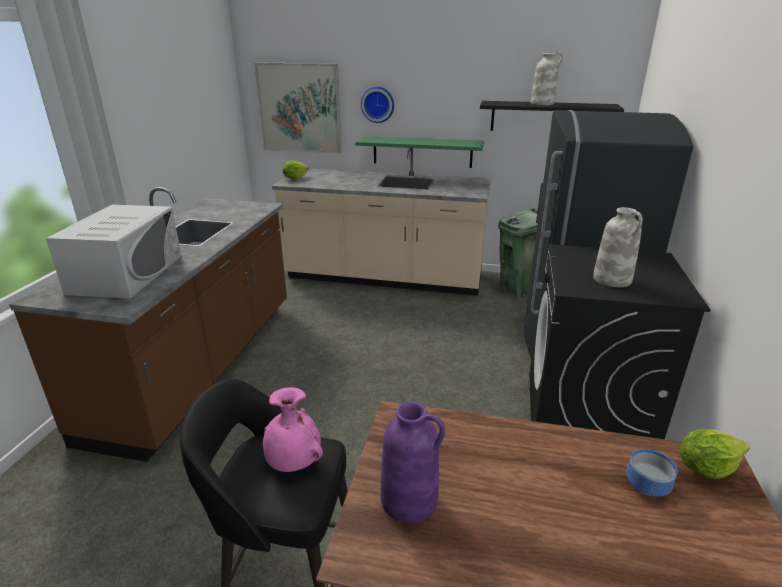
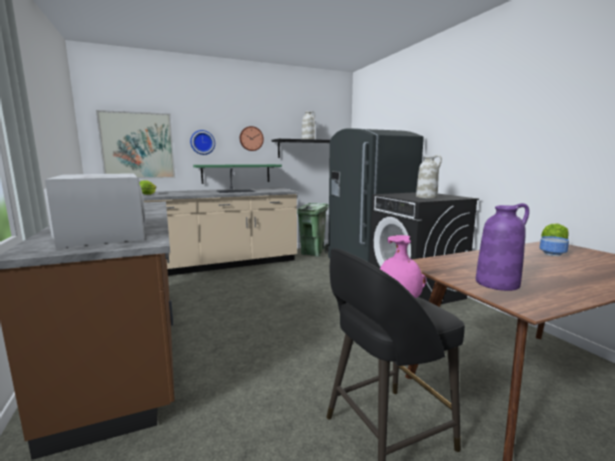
camera: 35 degrees left, 15 degrees down
(449, 99) = (251, 138): none -> wall clock

